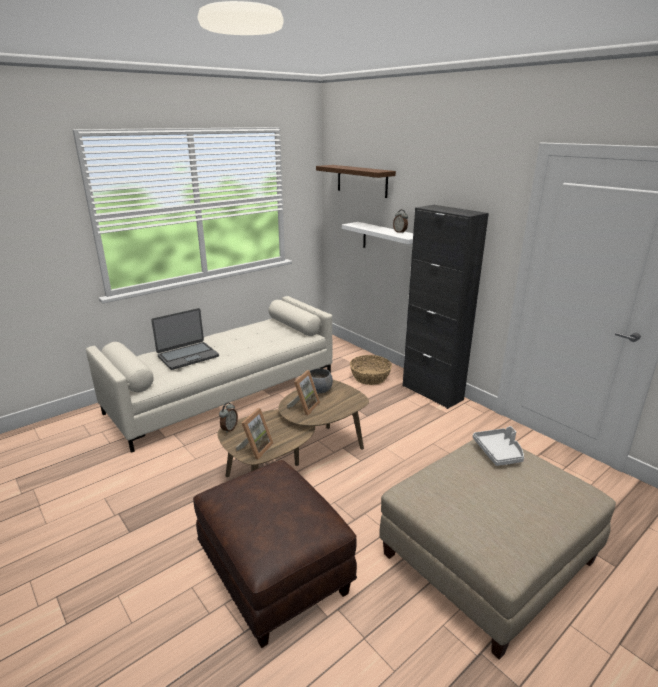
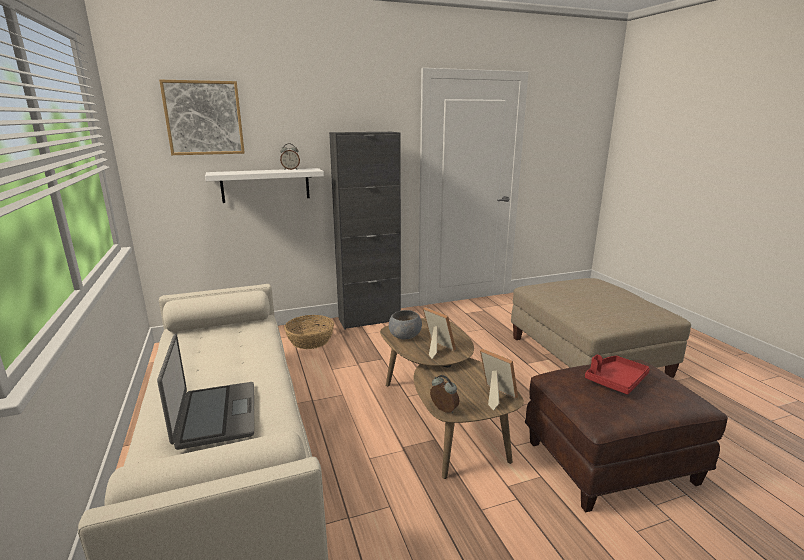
camera: 70 degrees left, 5 degrees down
(273, 498) = (615, 380): none -> red tray
(362, 181) = (204, 118): brown shelf -> picture
(499, 452) = (550, 288): grey tray -> none

